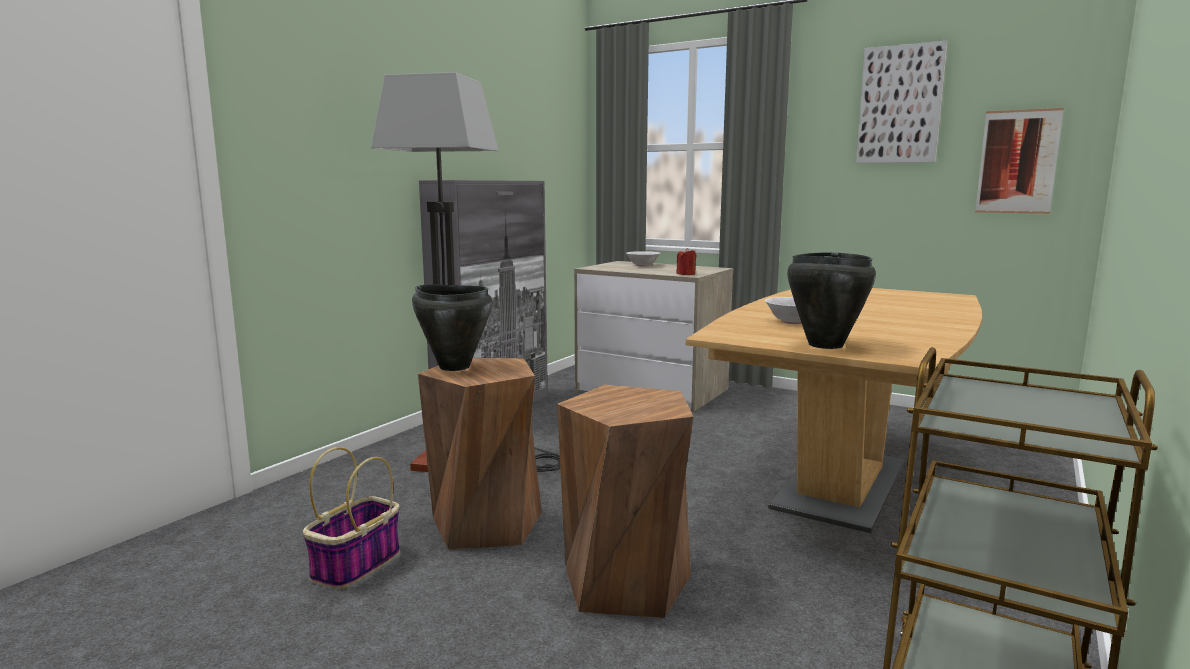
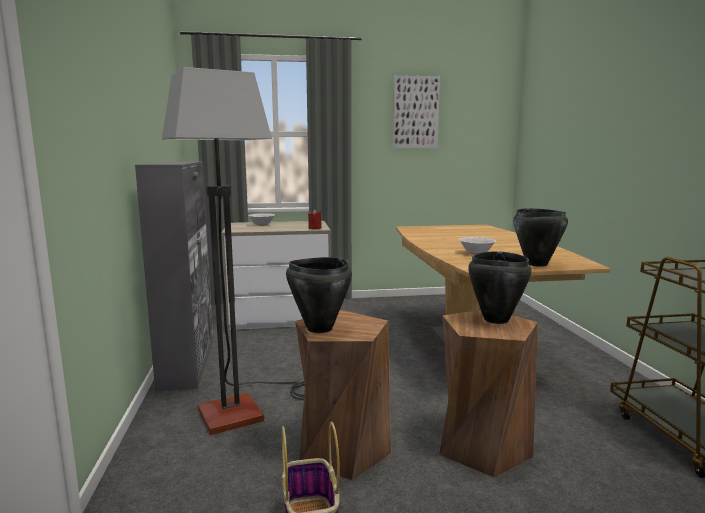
camera: 40 degrees left, 0 degrees up
(647, 401) = (495, 320): none -> black cooking pot
(1017, 162) = (476, 148): picture -> none

